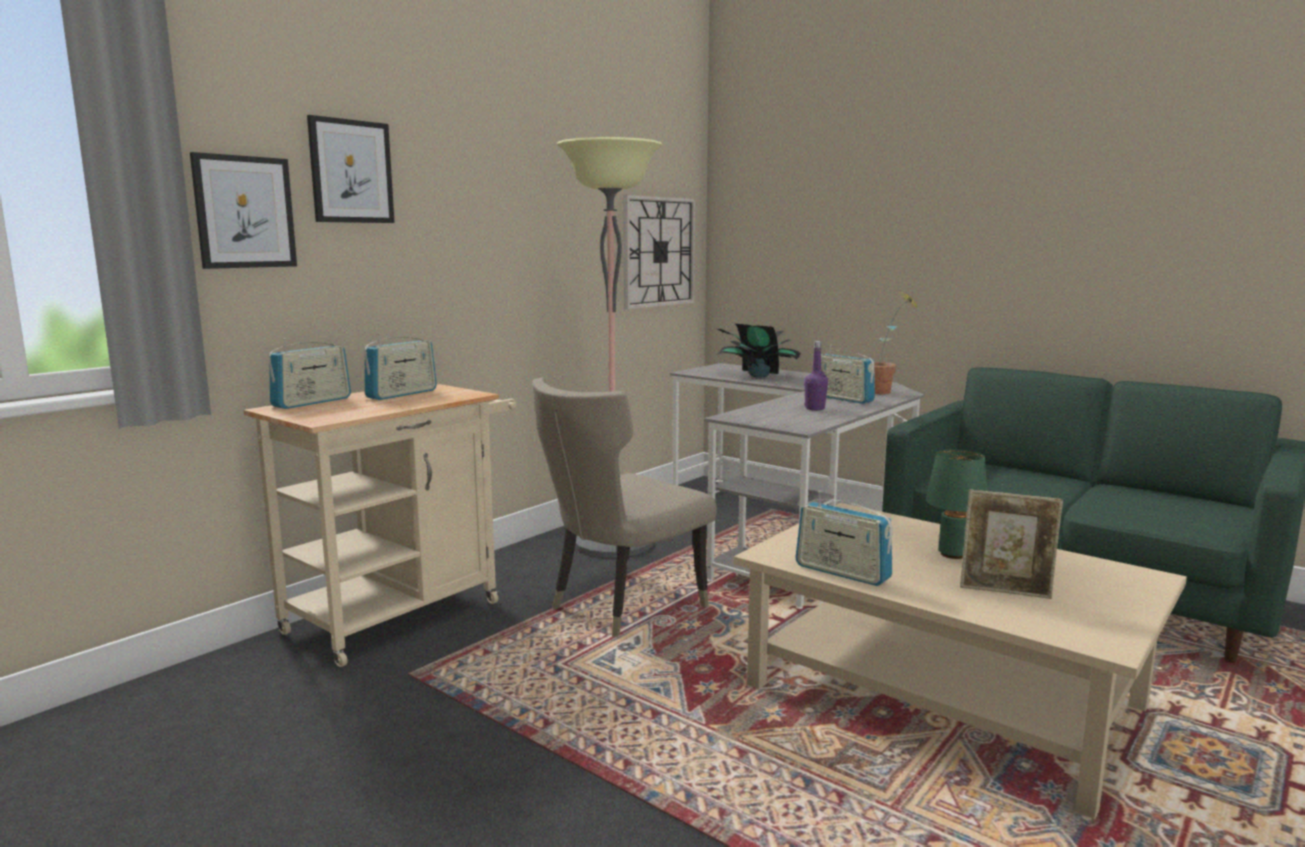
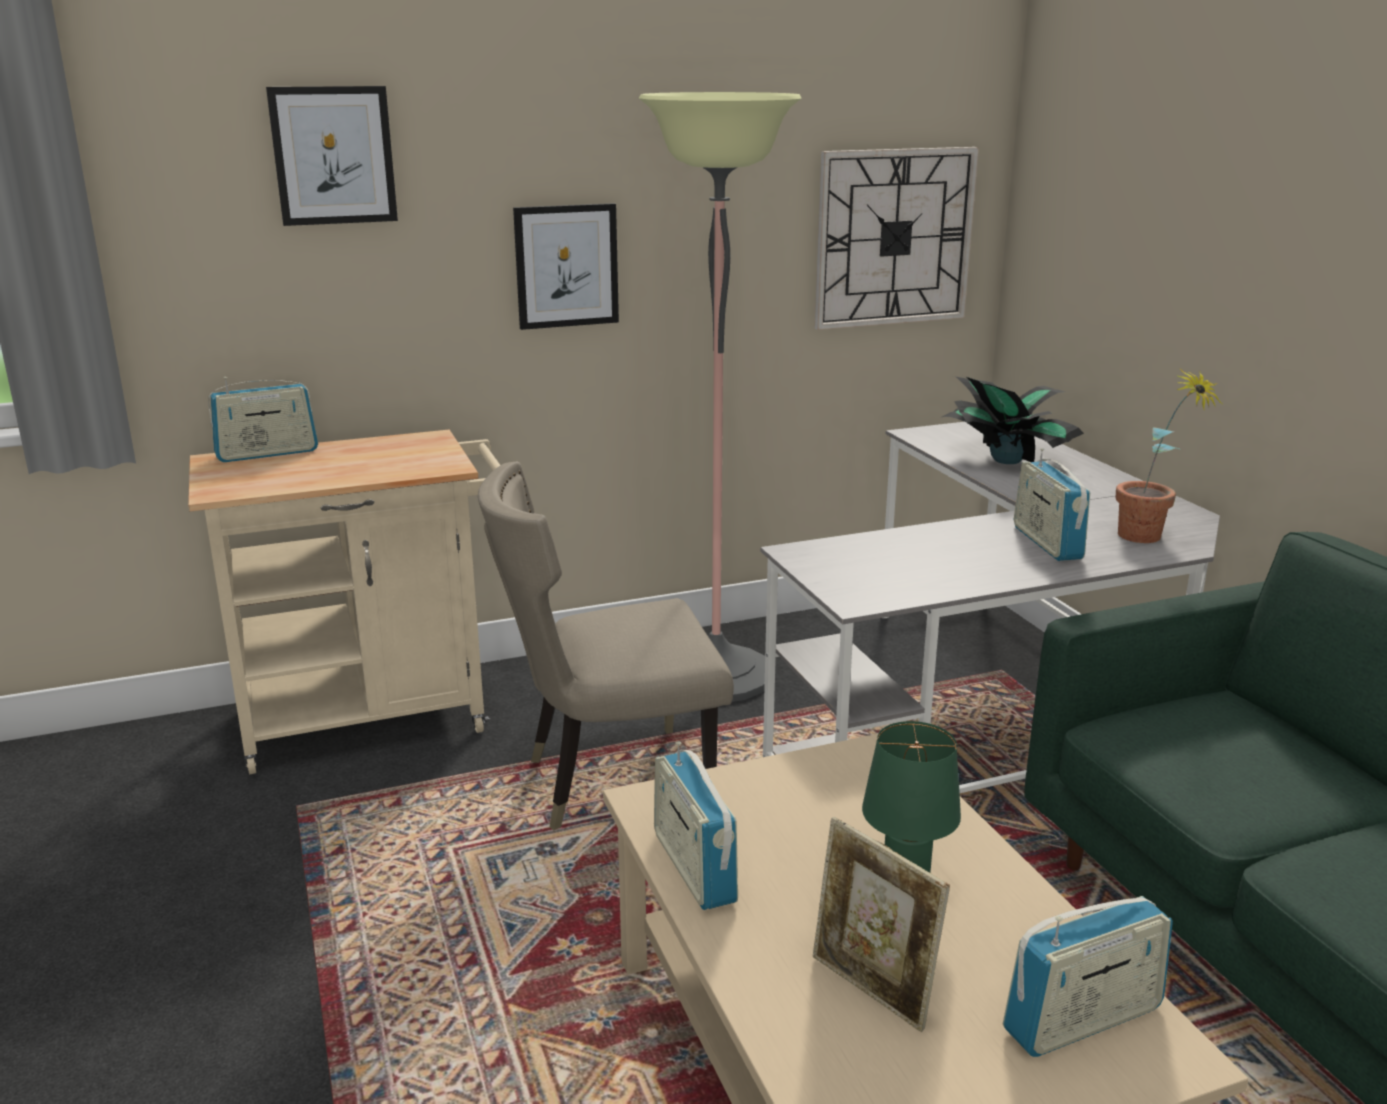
camera: 30 degrees right, 10 degrees up
(244, 212) = (185, 219): picture -> picture (566, 266)
(402, 394) = (377, 453): radio -> radio (1083, 1020)
(815, 408) = (958, 558): purple bottle -> none

